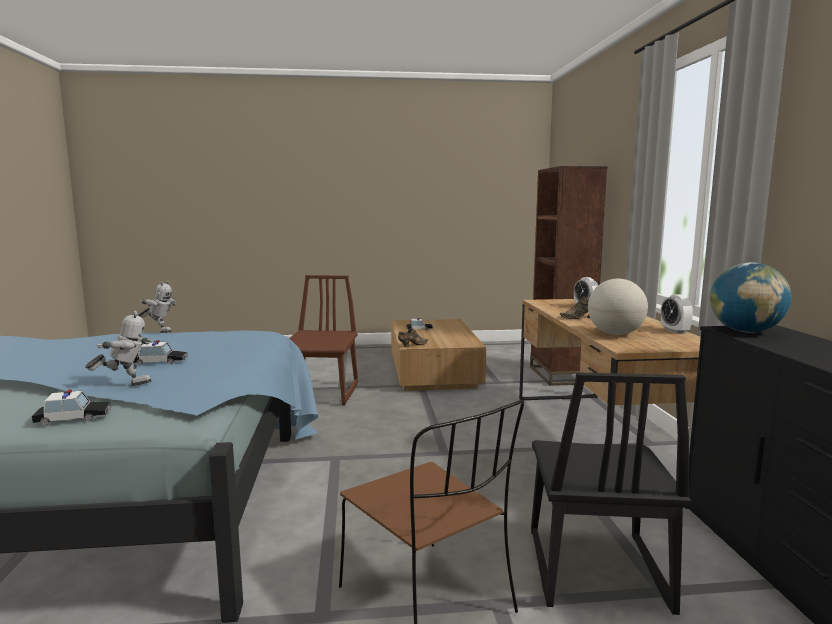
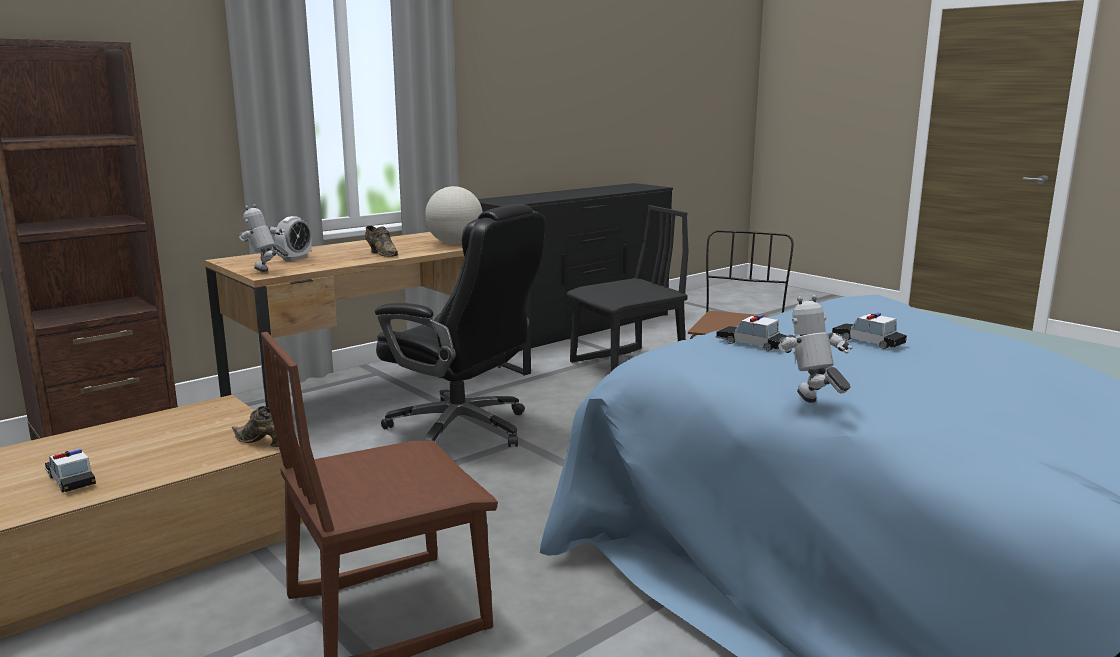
camera: 125 degrees left, 5 degrees up
(74, 418) = (976, 321): toy car -> toy car (751, 343)
(126, 385) = (923, 323): toy robot -> toy robot (266, 273)
(486, 442) = (462, 430): none -> black office chair
(674, 331) = (412, 236): alarm clock -> none
(745, 331) = (507, 202): globe -> none

